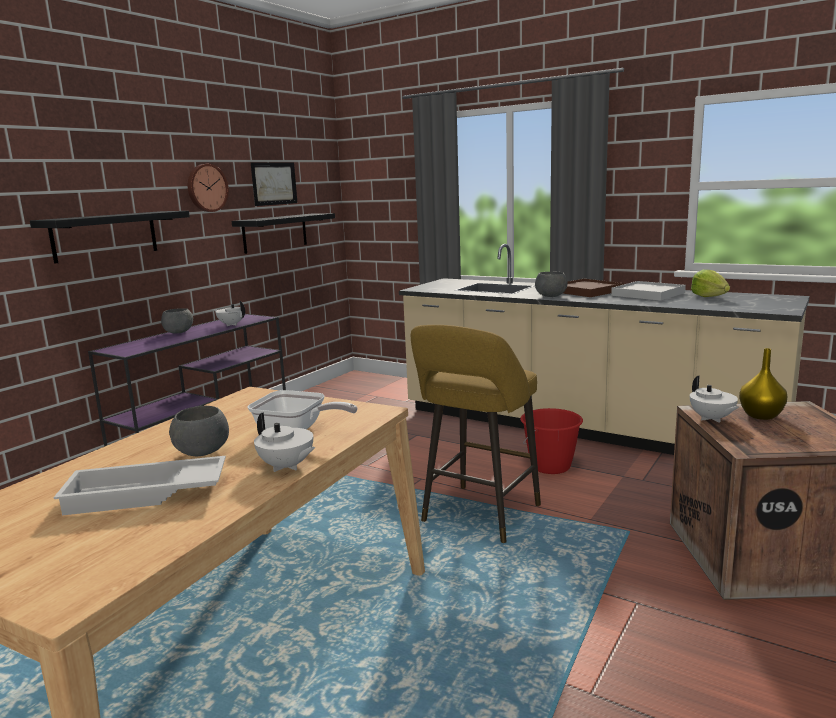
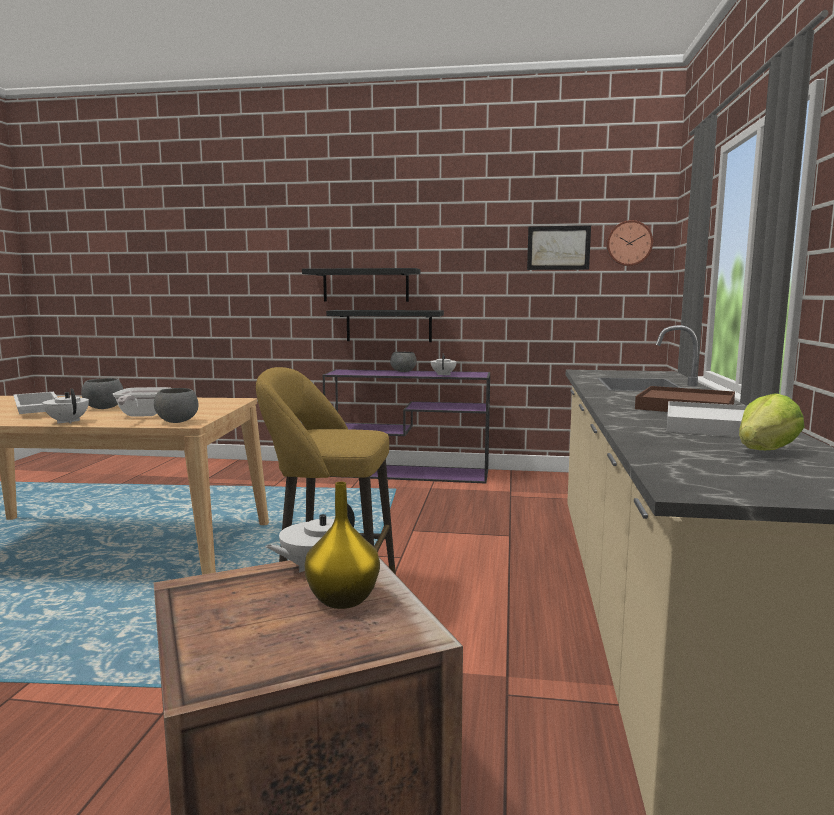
camera: 65 degrees right, 5 degrees down
(206, 188) = (469, 250): wall clock -> wall clock (629, 243)
(275, 233) = (551, 299): black shelf -> black shelf (389, 325)
(286, 467) = (68, 422): white teapot -> white teapot turned 120 degrees clockwise
(551, 296) = (610, 399): grey bowl -> grey bowl (177, 422)
(551, 466) = (492, 619): red bucket -> none

